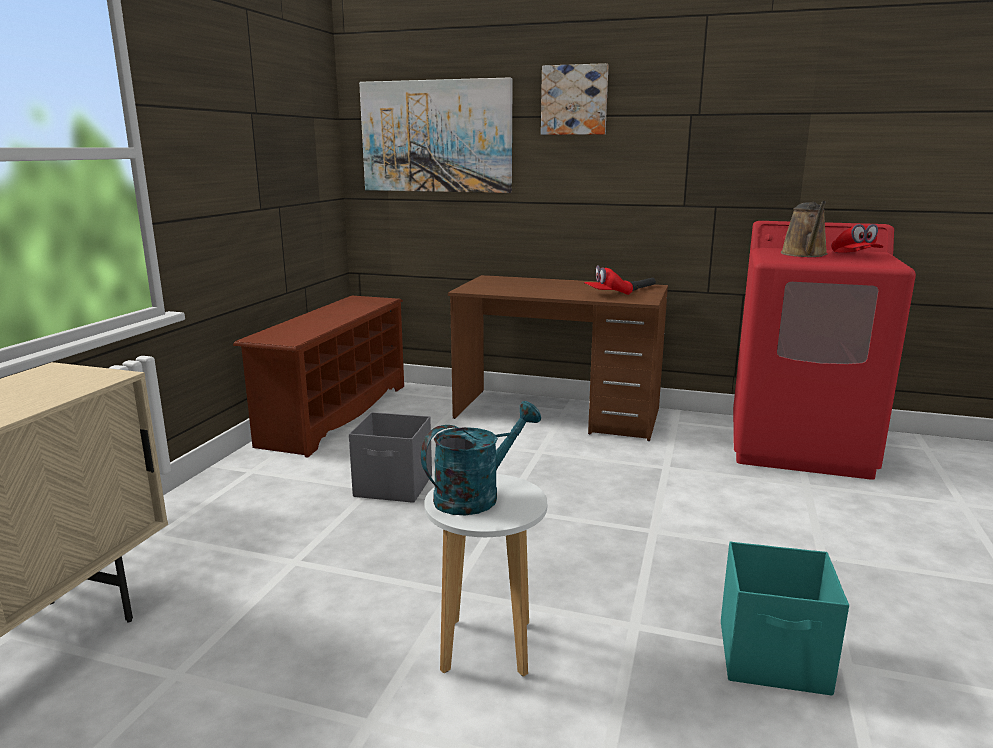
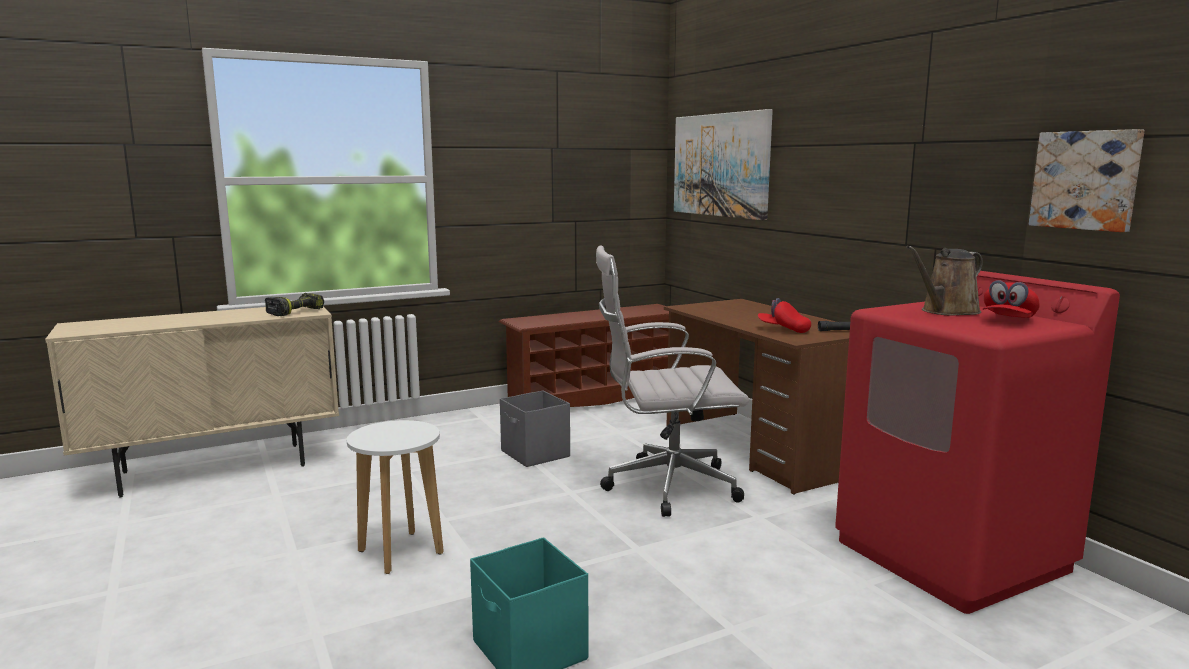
camera: 45 degrees right, 5 degrees down
(69, 382) = (295, 312): none -> power drill
(476, 495) = (394, 431): turquoise watering can -> none
(562, 471) = (665, 487): none -> white office chair
(574, 100) = (816, 129): picture -> picture (1086, 180)

